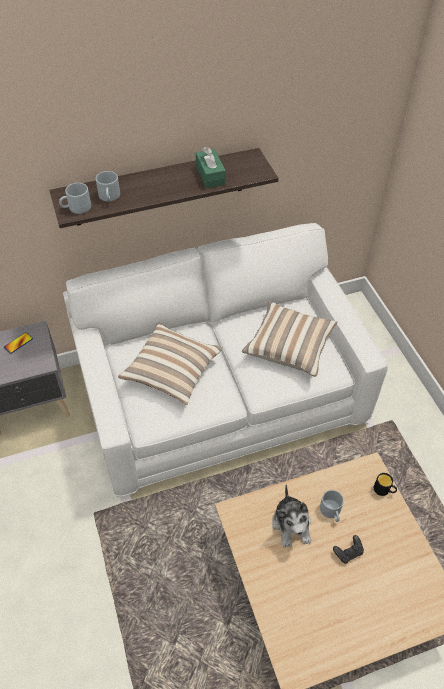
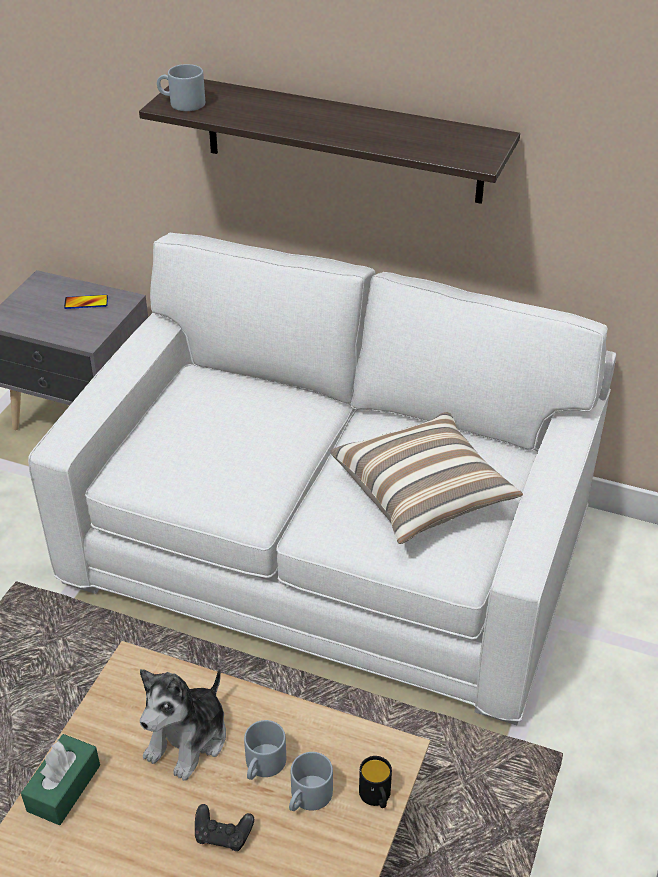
camera: 40 degrees right, 10 degrees down
(110, 197) = (236, 108): grey mug -> grey mug (308, 798)
(172, 371) = (223, 432): pillow -> none
(210, 175) = (400, 135): green tissue box -> green tissue box (64, 788)

